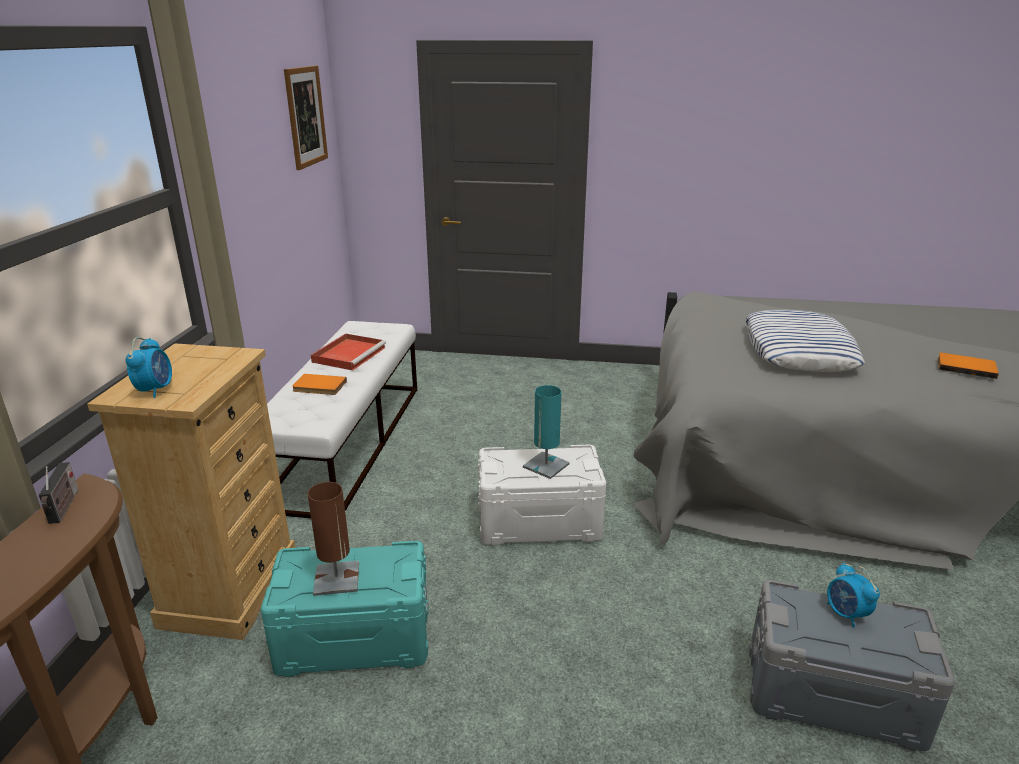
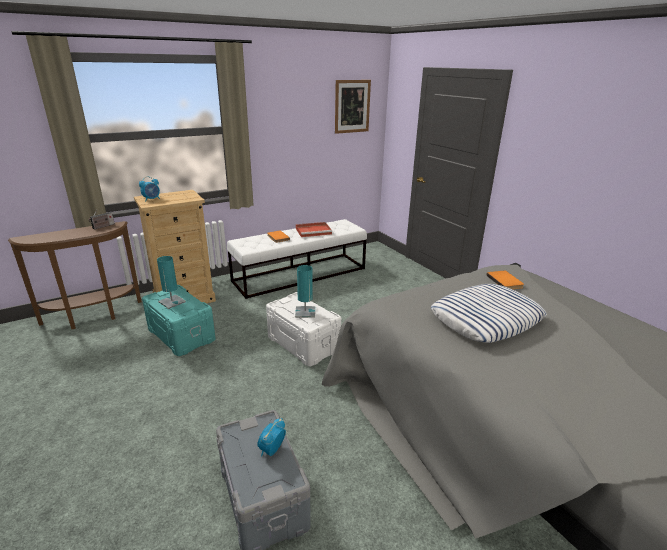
camera: 50 degrees right, 0 degrees up
(336, 579) = (172, 302): brown table lamp -> turquoise table lamp
(966, 367) = (594, 396): orange book -> orange book (505, 281)

